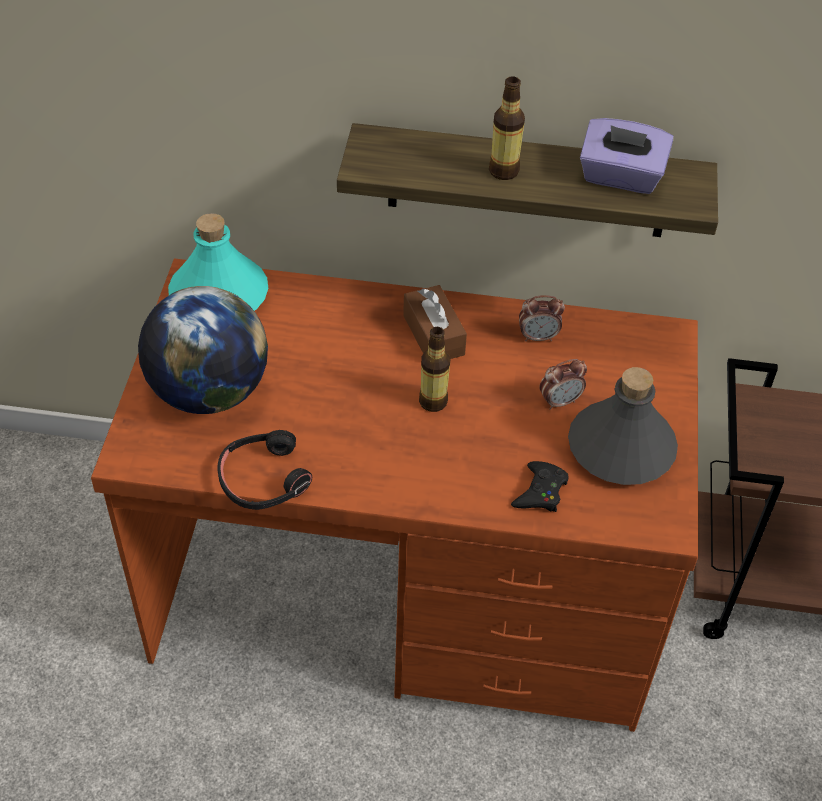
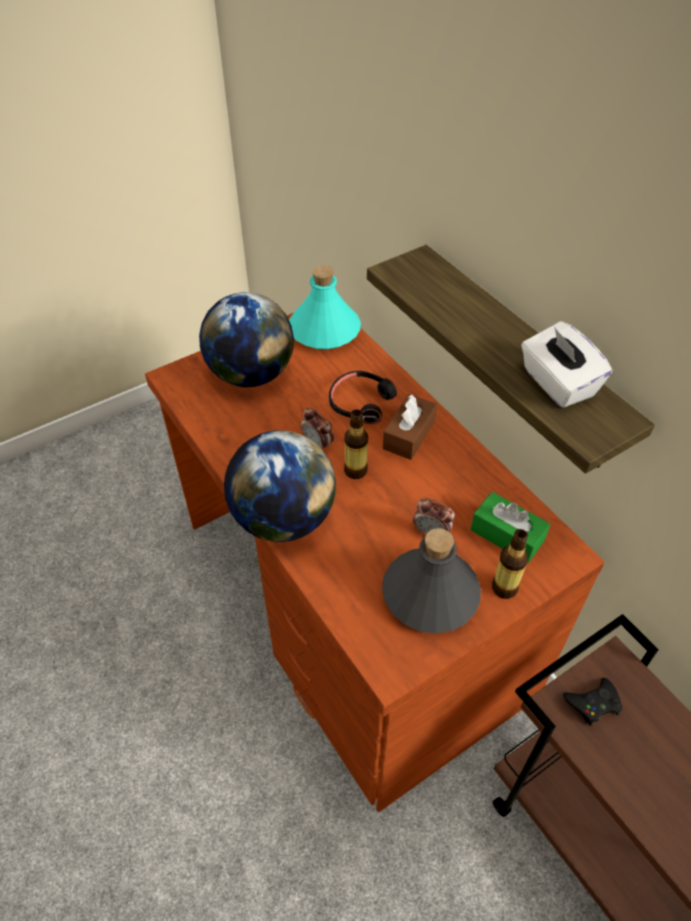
camera: 50 degrees right, 0 degrees up
(263, 479) = (212, 438): black headphones -> black headphones (360, 402)
(431, 492) = (283, 518): none -> globe
(503, 171) = (477, 327): bottle -> bottle (504, 588)
(538, 337) = (472, 485): alarm clock -> alarm clock (318, 444)
(540, 492) = (343, 574): black game controller -> black game controller (593, 703)
(613, 356) = (507, 535): none -> green tissue box
(620, 177) = (557, 383): purple tissue box -> white tissue box

